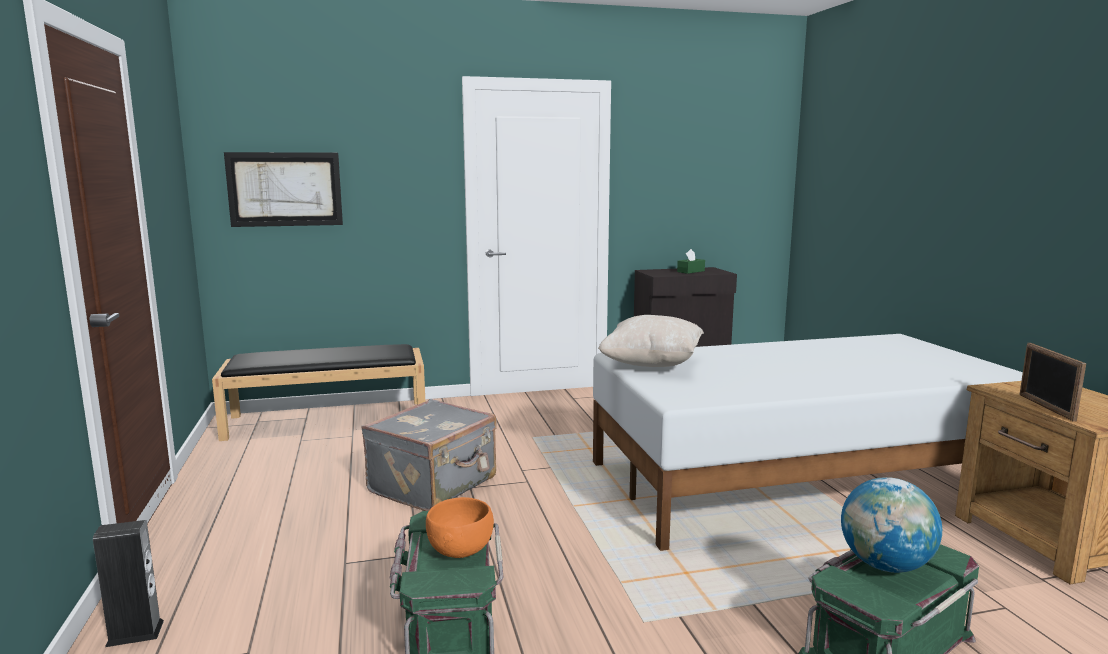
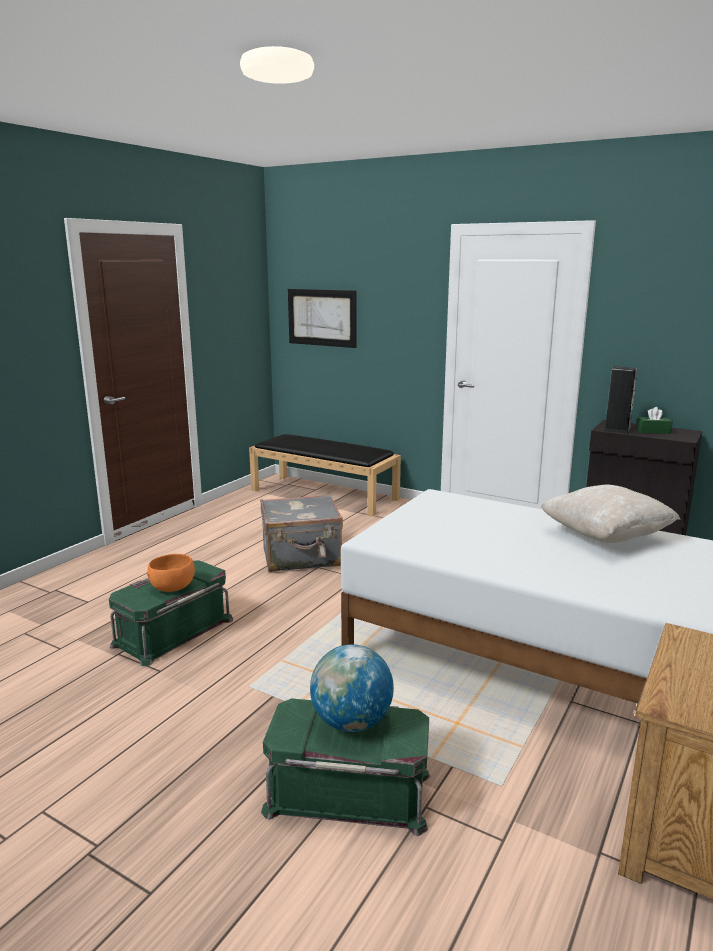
camera: 45 degrees right, 5 degrees up
(135, 633) = (73, 573): speaker -> speaker (617, 430)
(651, 365) = (436, 509): beige pillow -> beige pillow (605, 537)
(1046, 407) = (672, 672): picture frame -> none

